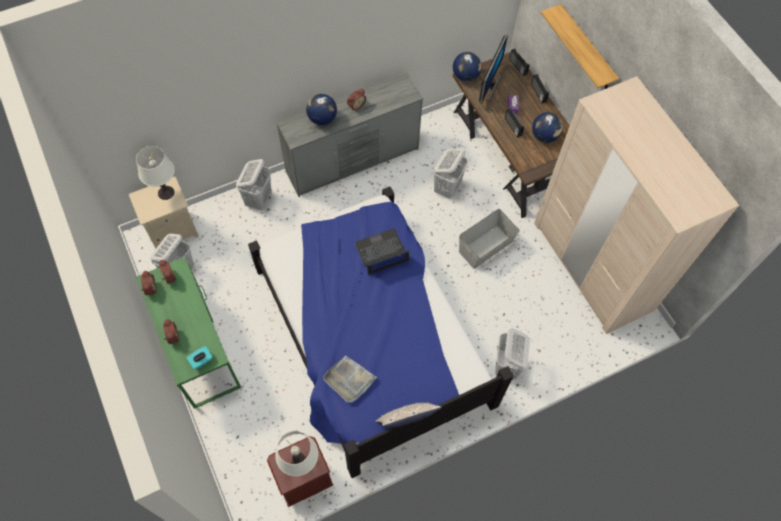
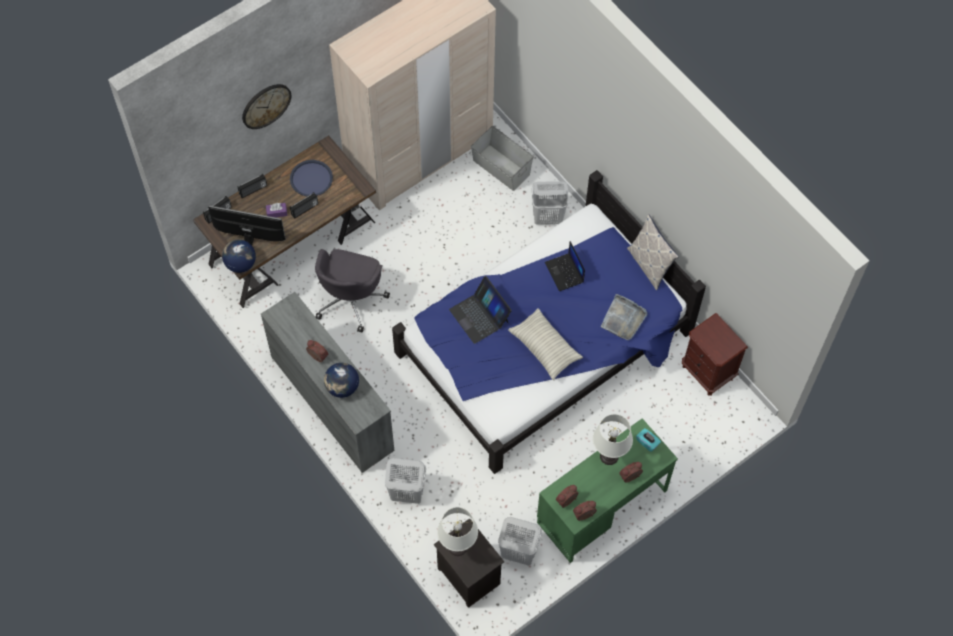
camera: 100 degrees left, 0 degrees up
(173, 230) = (467, 576): beige nightstand -> black nightstand
(301, 465) = (717, 336): white table lamp -> white table lamp (609, 456)
(335, 301) = (545, 348): none -> pillow
(412, 336) = (565, 272): none -> laptop
(447, 188) = (350, 299): white laundry basket -> grey office chair
(486, 247) = (418, 251): grey storage box -> grey storage box (501, 167)
(544, 136) = (311, 179): globe -> blue tray
(586, 49) = (266, 105): shelf -> wall clock

